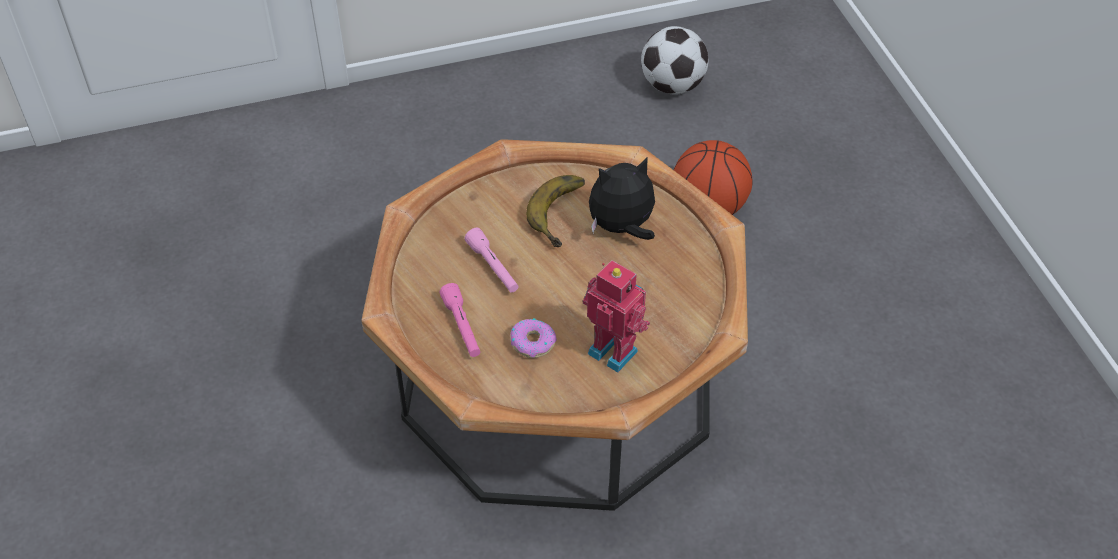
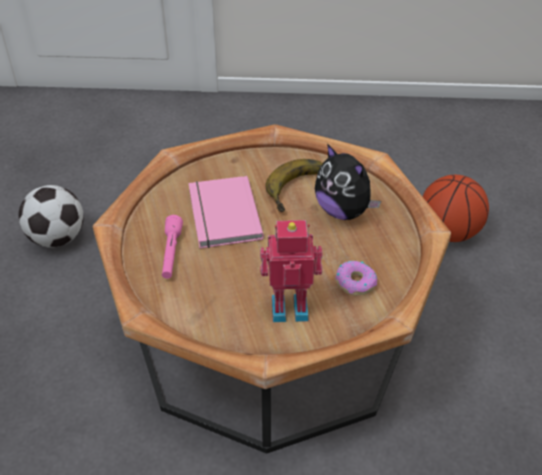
camera: 20 degrees right, 5 degrees down
(493, 267) = (221, 215): pink flashlight -> pink book
(532, 342) = (222, 281): donut -> donut (355, 282)
(615, 350) = (289, 306): toy robot -> toy robot turned 60 degrees counterclockwise
(622, 228) = (343, 211): plush toy -> plush toy turned 135 degrees counterclockwise
(672, 86) = (453, 141): football -> football (58, 238)

